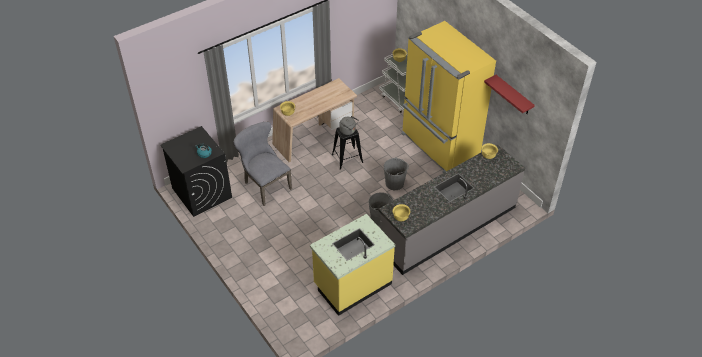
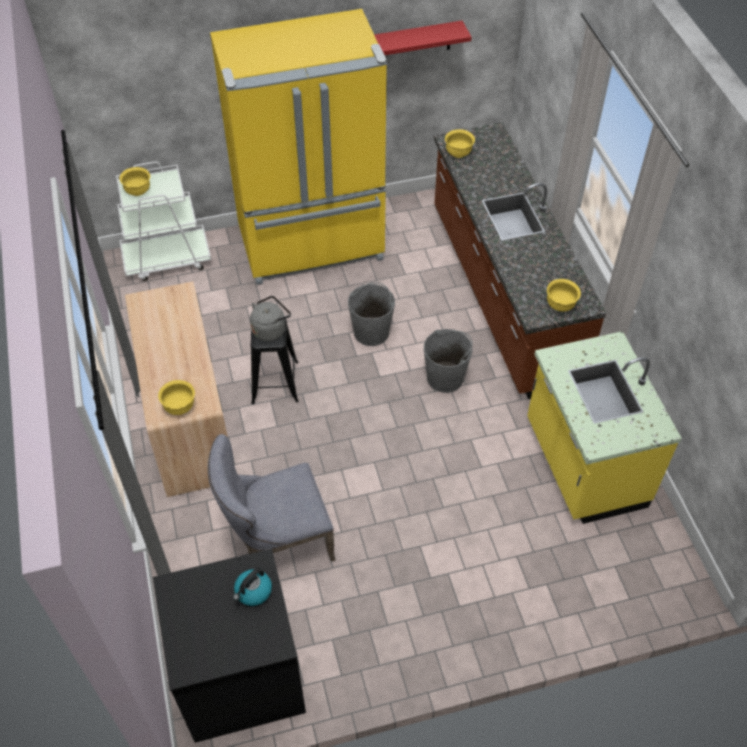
camera: 70 degrees left, 5 degrees up
(448, 227) = (501, 294): grey counter -> brown counter

